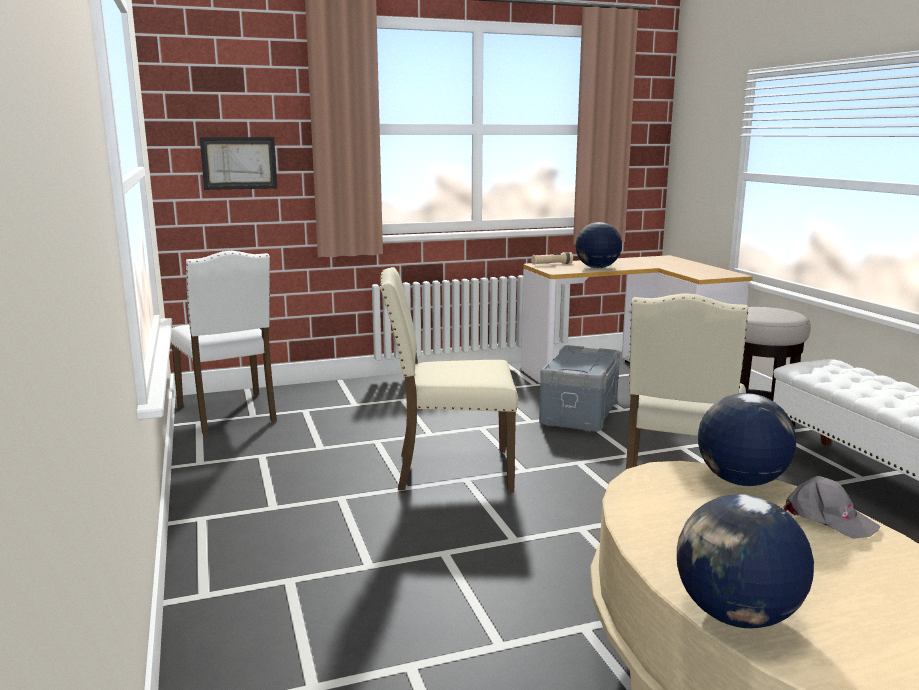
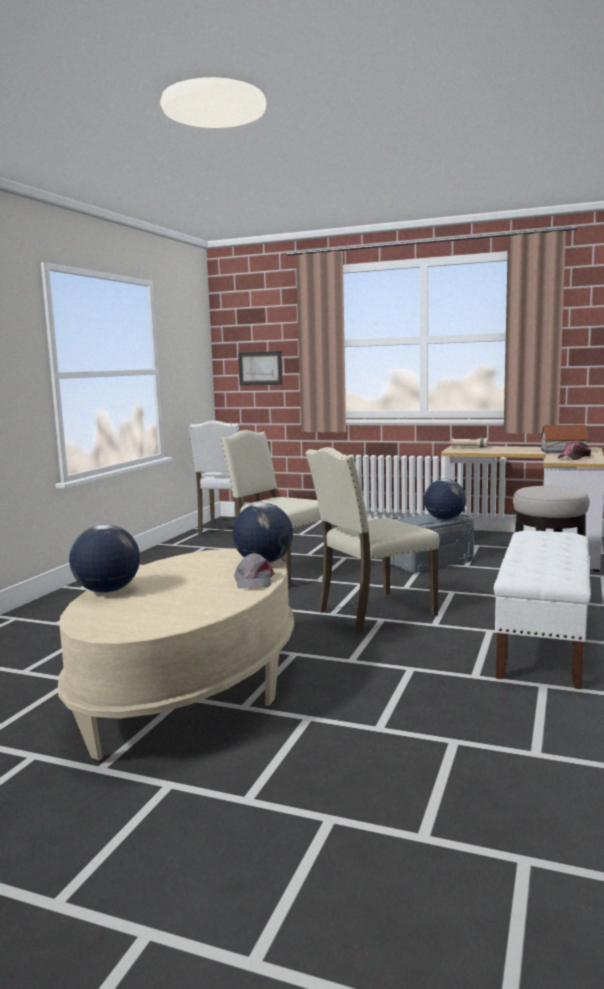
camera: 40 degrees right, 5 degrees down
(597, 268) = (494, 451): globe -> globe (444, 519)
(659, 263) = (562, 451): none -> toy house
(701, 270) = (574, 457): none -> cap

